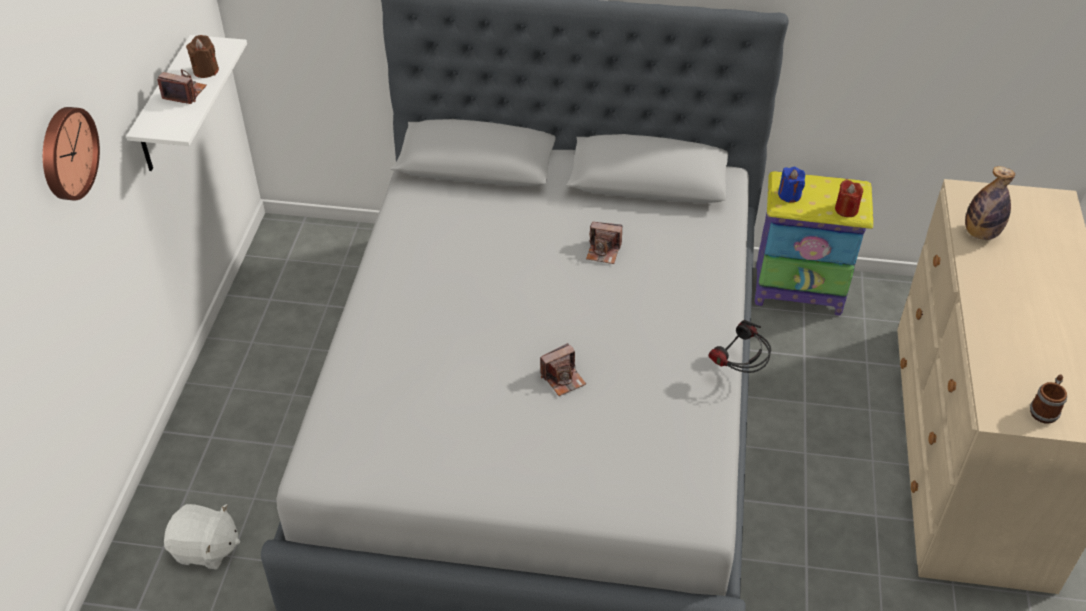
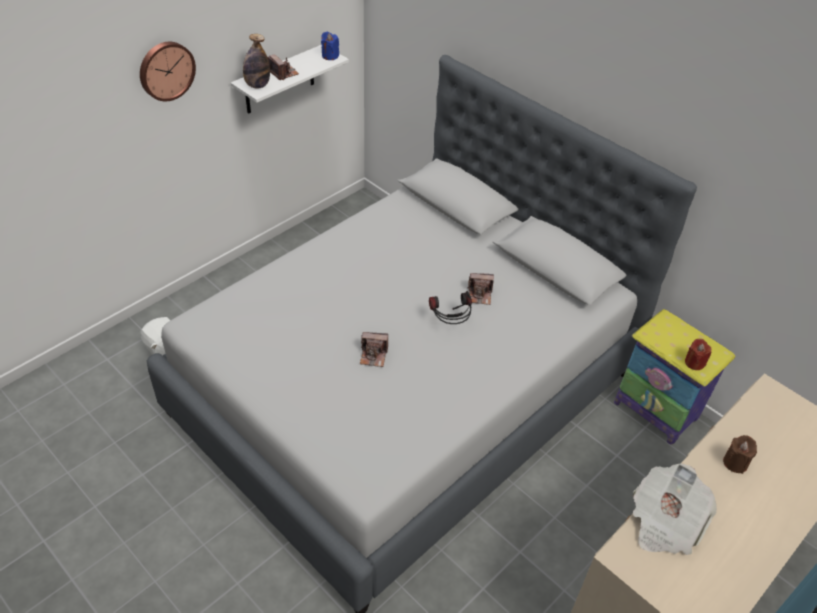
camera: 35 degrees right, 0 degrees up
(206, 70) = (308, 66): brown candle -> brown candle (735, 463)
(603, 251) = (480, 295): camera -> camera turned 45 degrees counterclockwise
(738, 371) = (488, 417): headphones -> headphones (450, 323)
(789, 195) = (660, 331): blue candle -> blue candle (330, 56)
(980, 233) = (751, 426): bottle -> bottle (257, 85)
(1000, 362) = (664, 522): none -> newspaper
(1045, 409) = (664, 577): mug -> none

